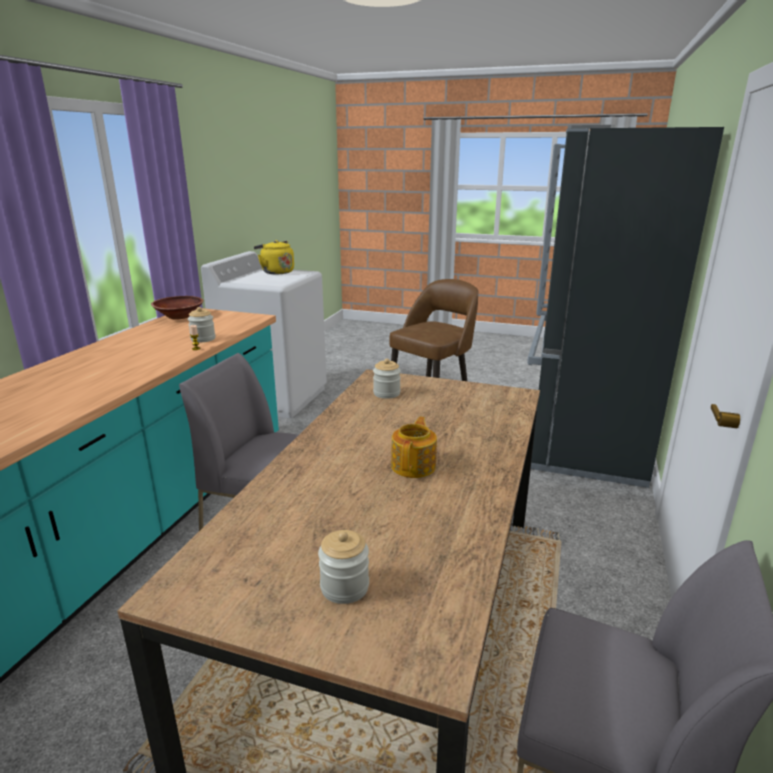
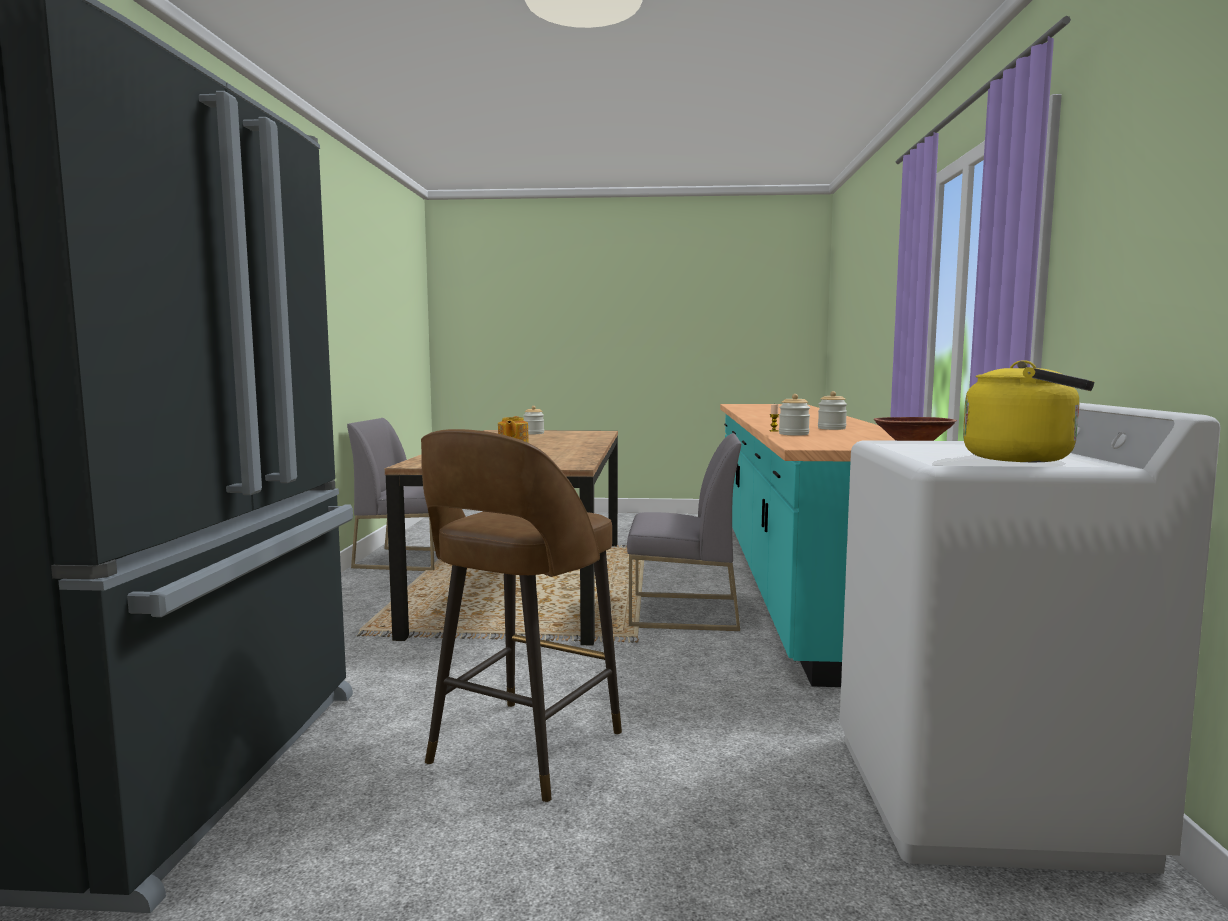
camera: 165 degrees right, 15 degrees down
(386, 393) = (553, 460): jar -> jar (831, 428)

